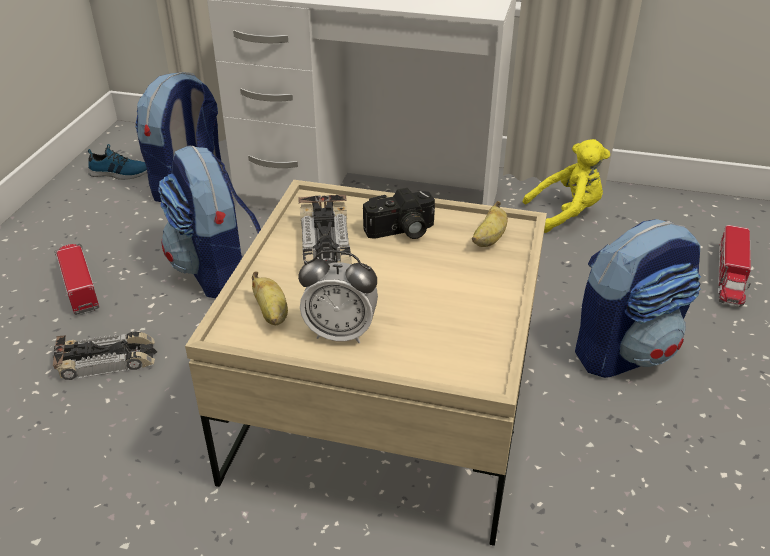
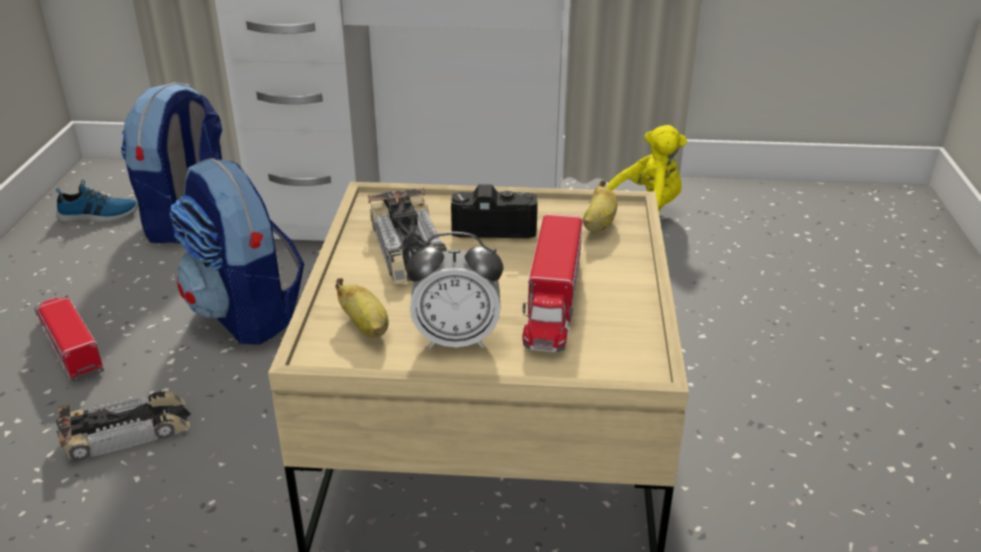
camera: 10 degrees left, 5 degrees down
(401, 231) = (494, 226): camera -> camera turned 150 degrees counterclockwise
(625, 350) = (747, 350): backpack -> none
(730, 276) = (837, 262): toy truck -> toy truck (552, 301)

